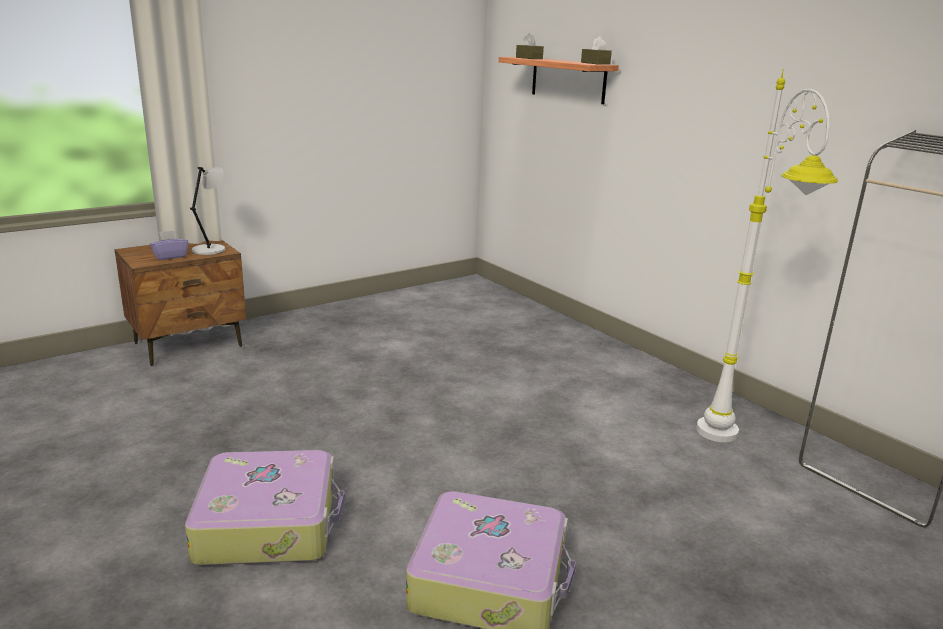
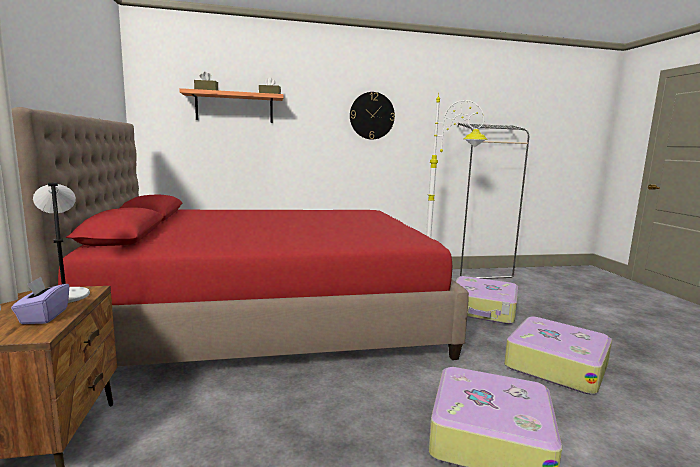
camera: 65 degrees left, 10 degrees down
(443, 355) = (268, 318): none -> red bed
(656, 499) = (483, 310): none -> suitcase
(739, 102) = (372, 116): none -> wall clock

